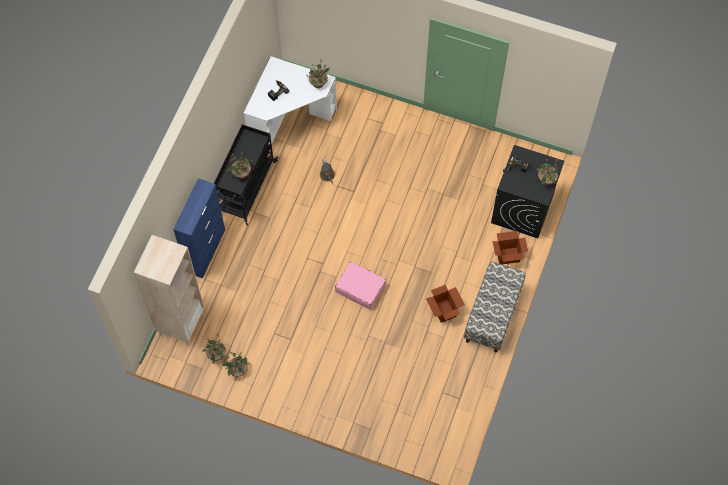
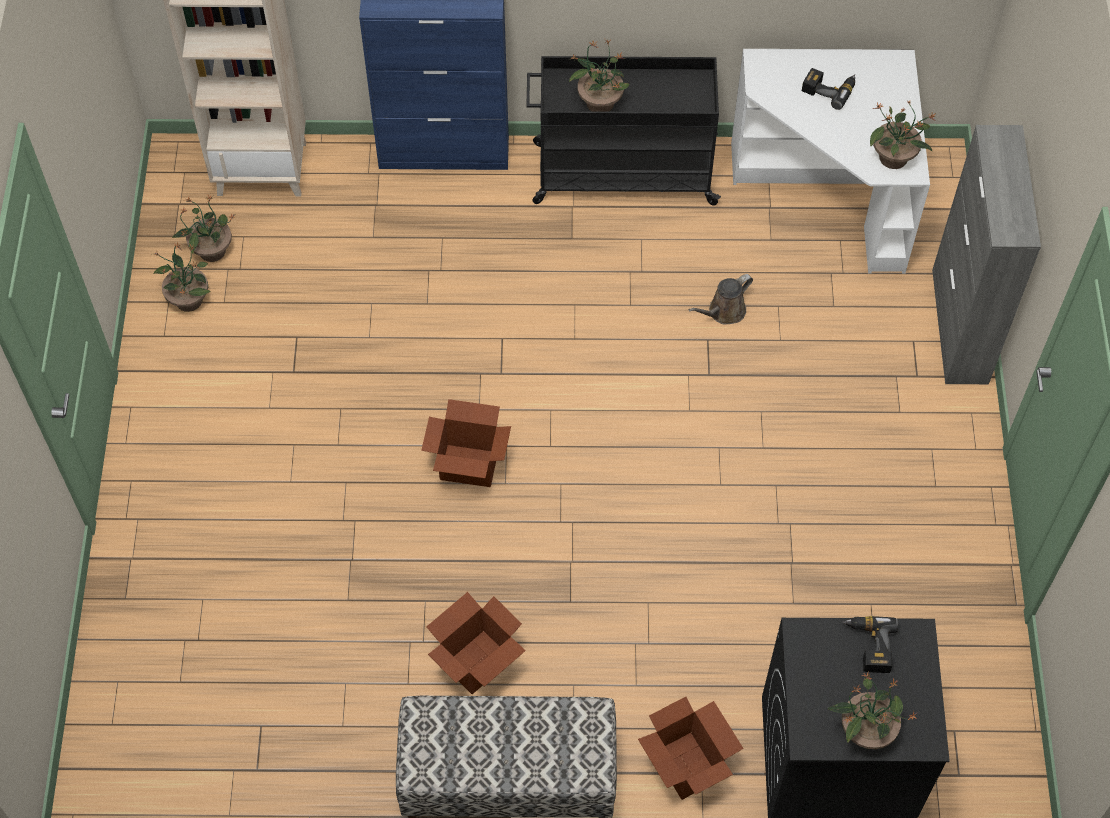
camera: 70 degrees right, 5 degrees down
(360, 288) = (468, 466): pink suitcase -> cardboard box
(367, 101) = (959, 327): none -> grey cabinet

